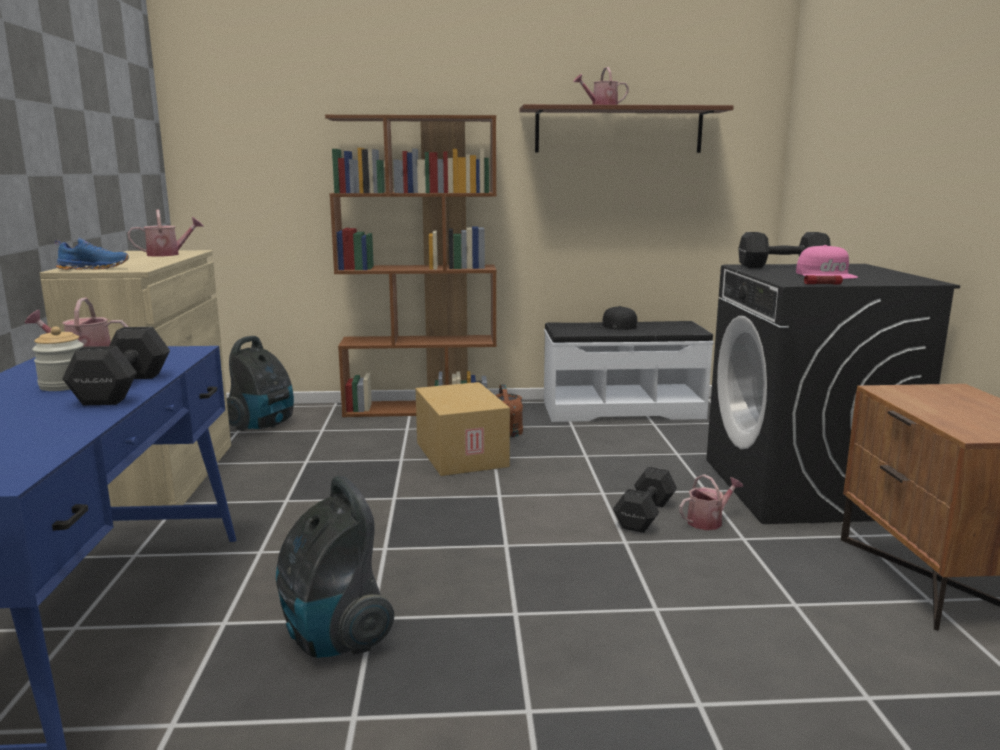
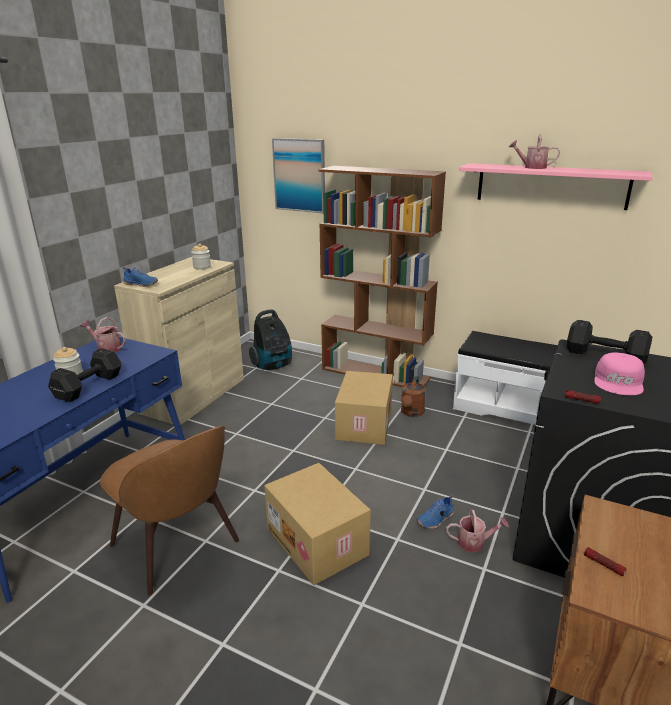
camera: 30 degrees right, 10 degrees up
(168, 254) = (202, 267): watering can -> jar
(275, 135) = (299, 175): none -> picture
(333, 637) = (177, 546): vacuum cleaner -> brown chair
(534, 571) = (318, 541): none -> cardboard box
(613, 326) = (518, 346): black cap -> none
(618, 130) = (551, 186): brown shelf -> pink shelf
(646, 514) = (436, 519): black dumbbell -> blue shoe
(948, 417) = (604, 565): none -> flashlight

